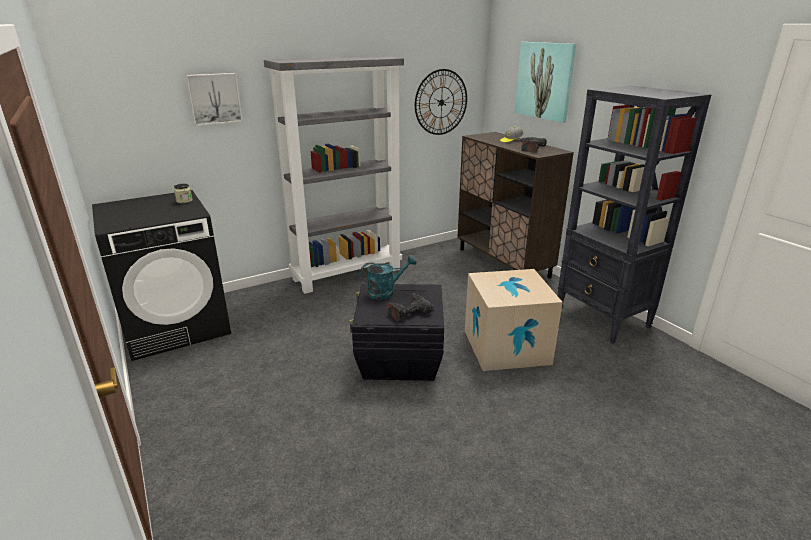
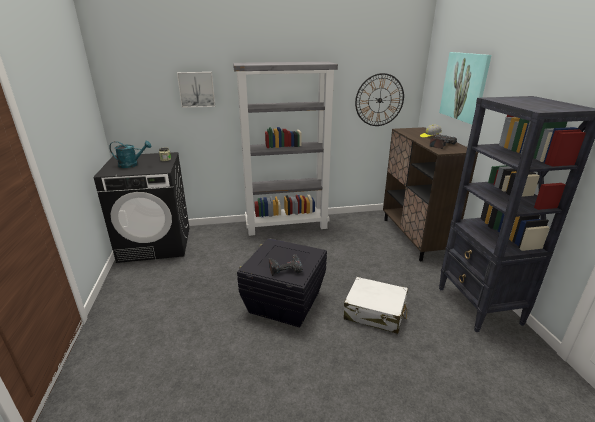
camera: 20 degrees right, 0 degrees up
(385, 292) = (280, 248): turquoise watering can -> turquoise watering can (132, 165)
(506, 347) = (375, 312): cardboard box -> white suitcase

